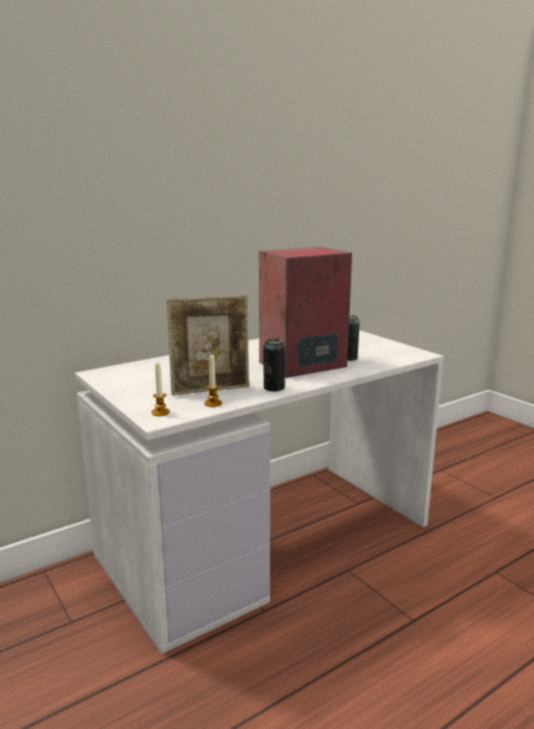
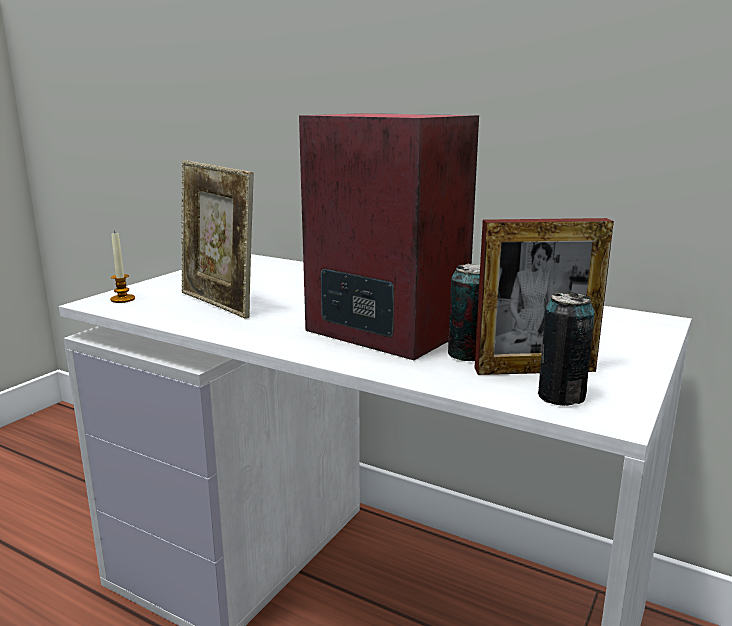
camera: 65 degrees right, 0 degrees up
(213, 403) = (165, 313): candle -> none
(274, 387) = (252, 331): can -> can (561, 396)
(373, 353) = (534, 370): none -> picture frame

